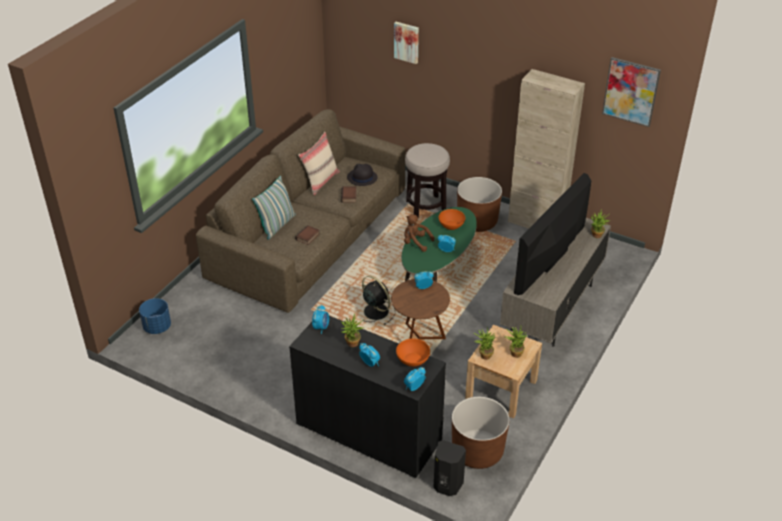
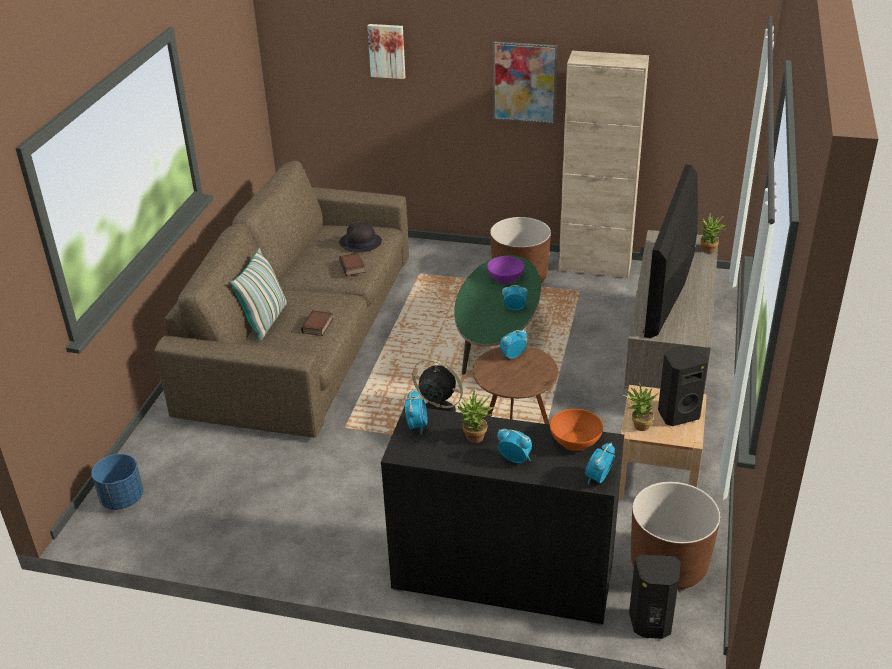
camera: 15 degrees left, 5 degrees down
(320, 181) = (303, 257): beige pillow -> none
(416, 242) = (469, 307): brown plush toy -> none
(426, 207) = (445, 273): stool -> none
(451, 225) = (505, 278): orange bowl -> purple bowl
(514, 352) = (677, 414): potted plant -> black speaker
(631, 91) = (712, 55): picture -> picture (524, 82)

